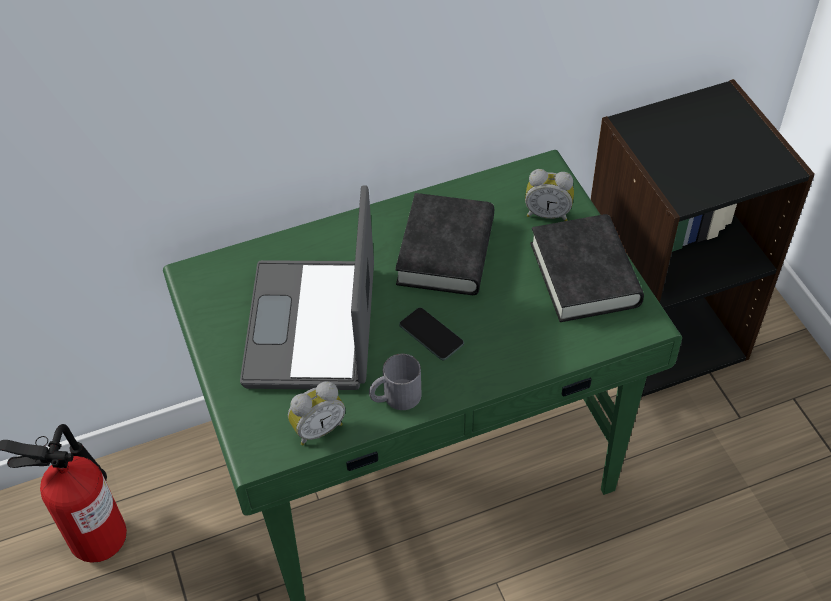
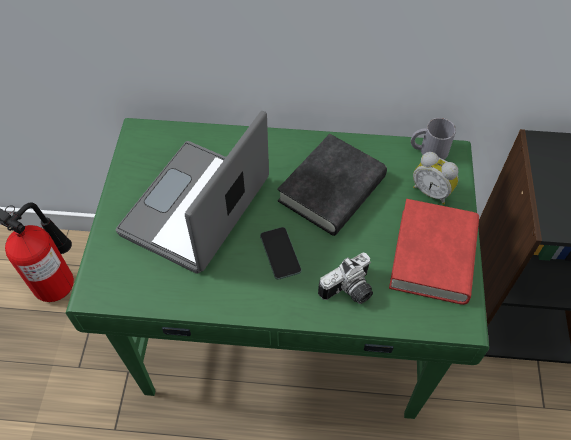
camera: 25 degrees right, 5 degrees up
(317, 428) = (150, 291): alarm clock -> none
(395, 397) = (221, 293): grey mug -> grey mug (428, 150)
(523, 341) = (349, 291): none -> camera
(584, 274) = (433, 256): black book -> red book

